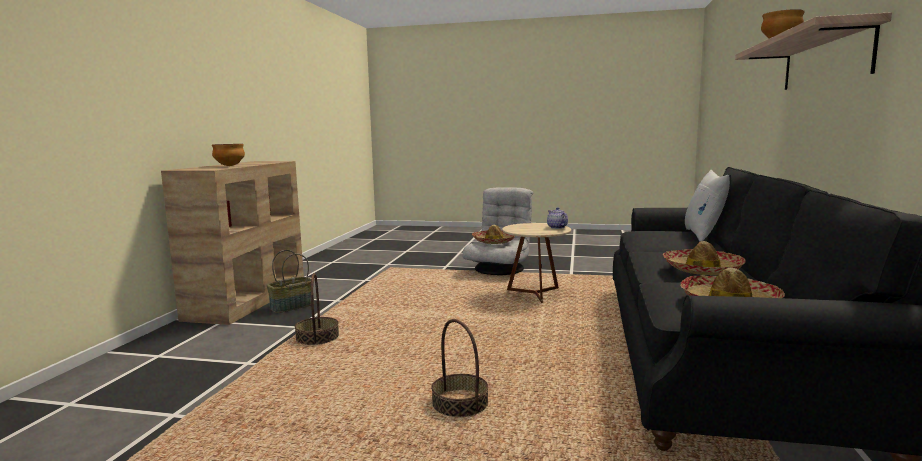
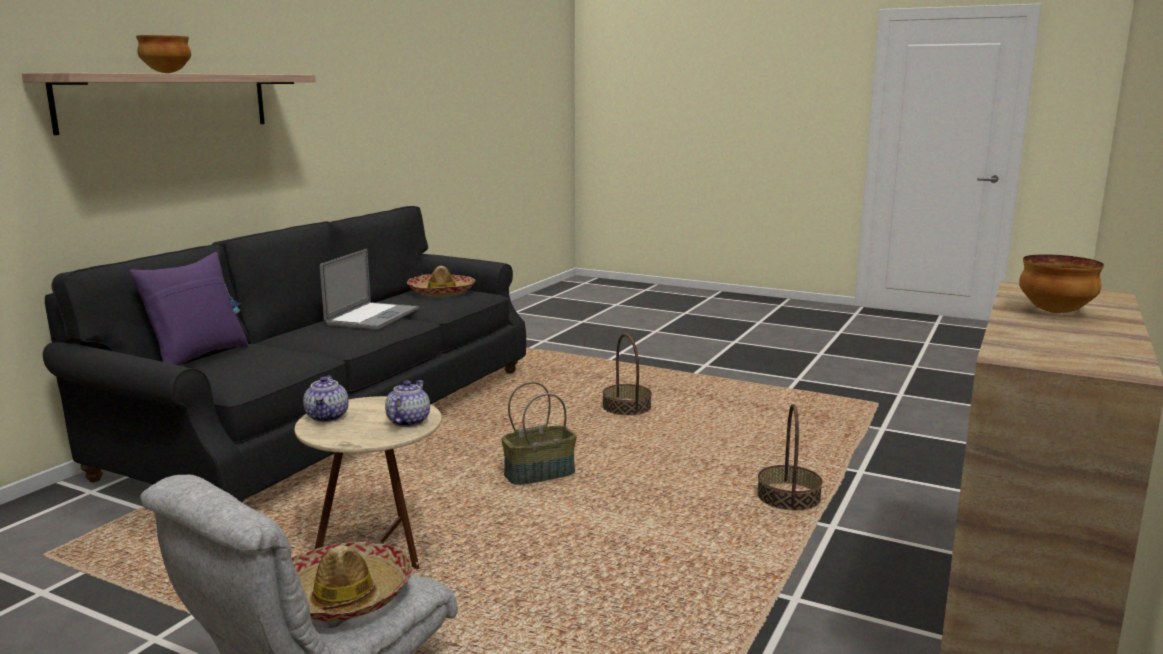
camera: 165 degrees left, 5 degrees up
(292, 306) = (883, 590): basket -> basket (539, 474)
(517, 229) = (408, 421): none -> teapot
(701, 270) = (373, 316): hat -> laptop
(703, 236) = (198, 358): grey pillow -> purple pillow

